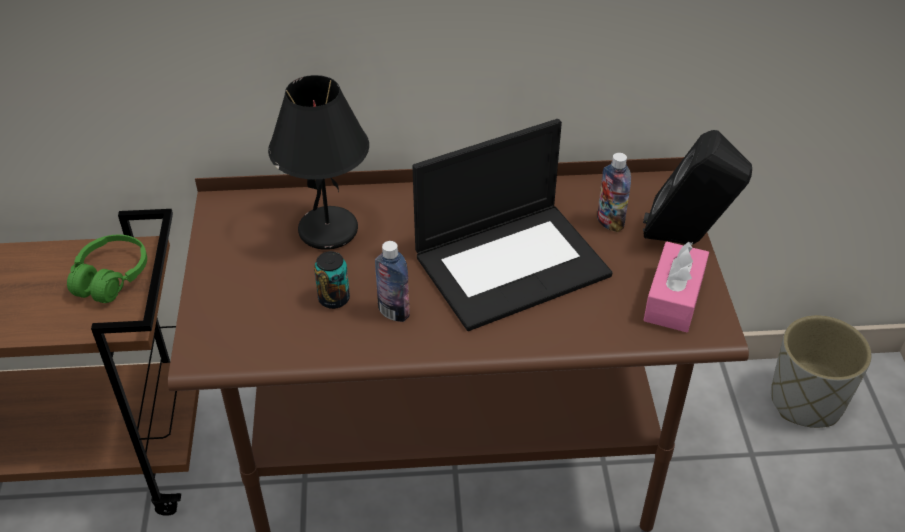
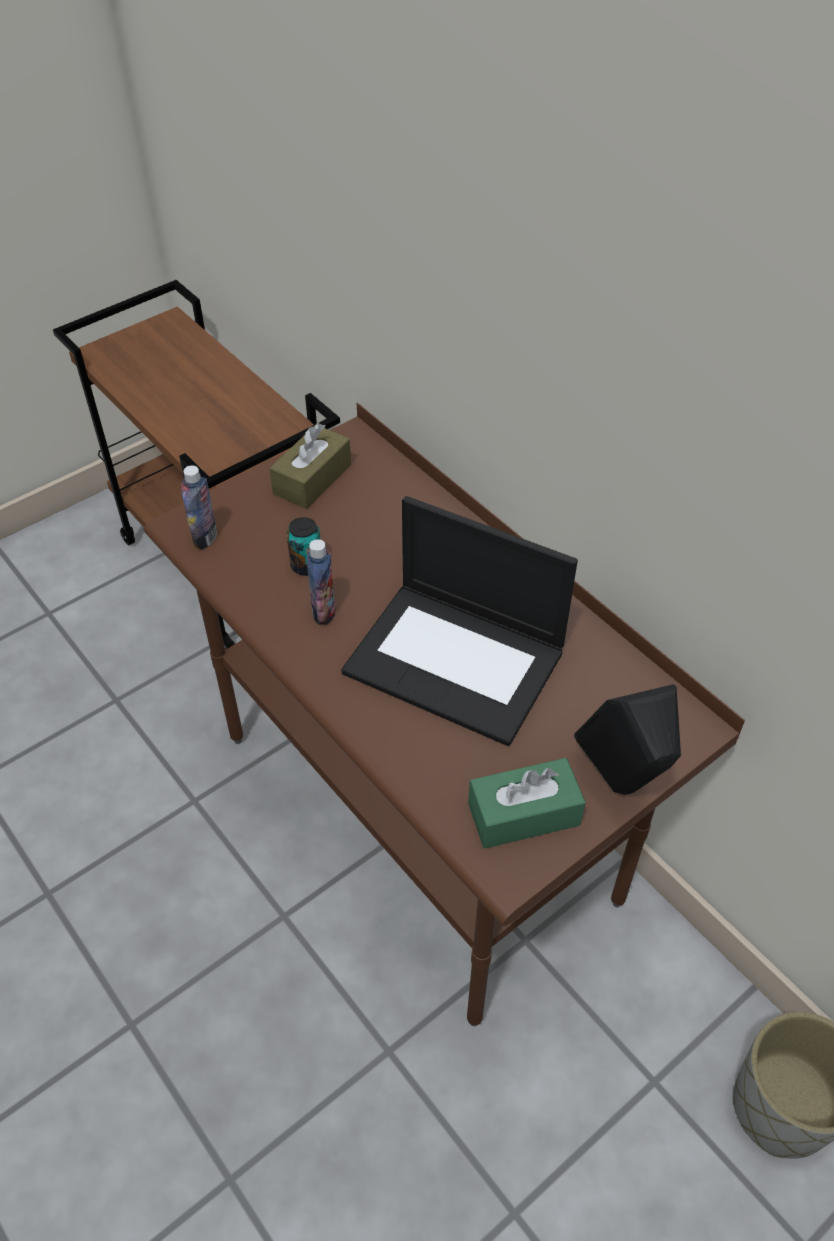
camera: 55 degrees right, 5 degrees up
(111, 277) = (258, 437): green headphones -> none
(240, 250) = (312, 479): none -> brown tissue box
(328, 230) = (384, 515): black table lamp -> none
(610, 222) = (587, 707): bottle -> bottle (205, 538)
(673, 298) = (523, 814): pink tissue box -> green tissue box

